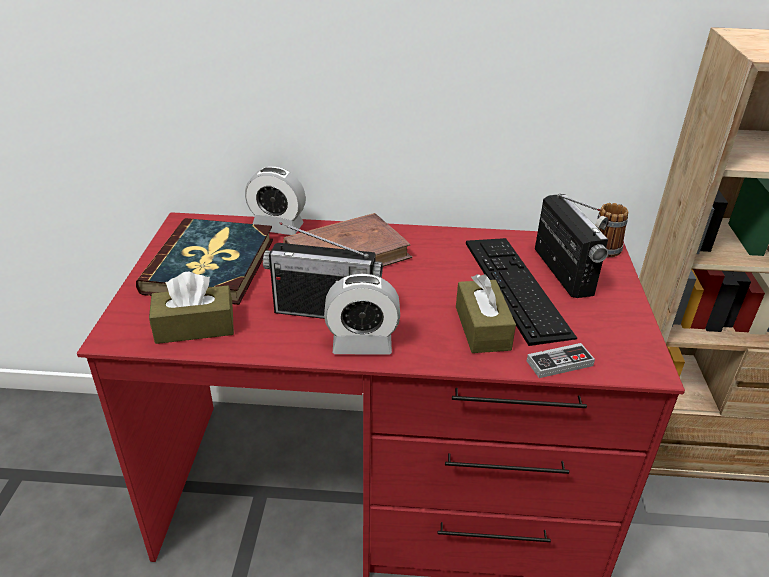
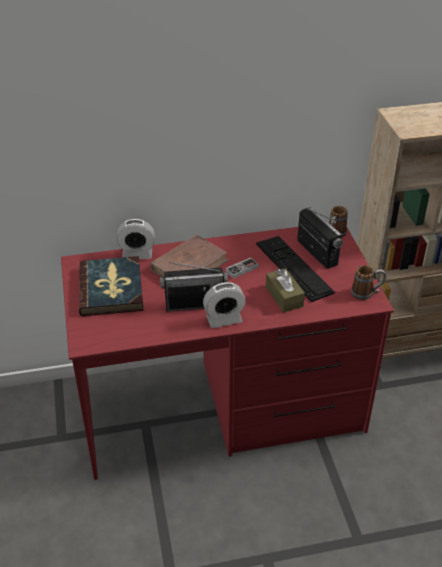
camera: 15 degrees left, 5 degrees up
(195, 327) = (126, 329): brown tissue box -> none
(559, 363) = (330, 308): game controller -> game controller (242, 269)
(636, 351) = (366, 293): none -> mug

